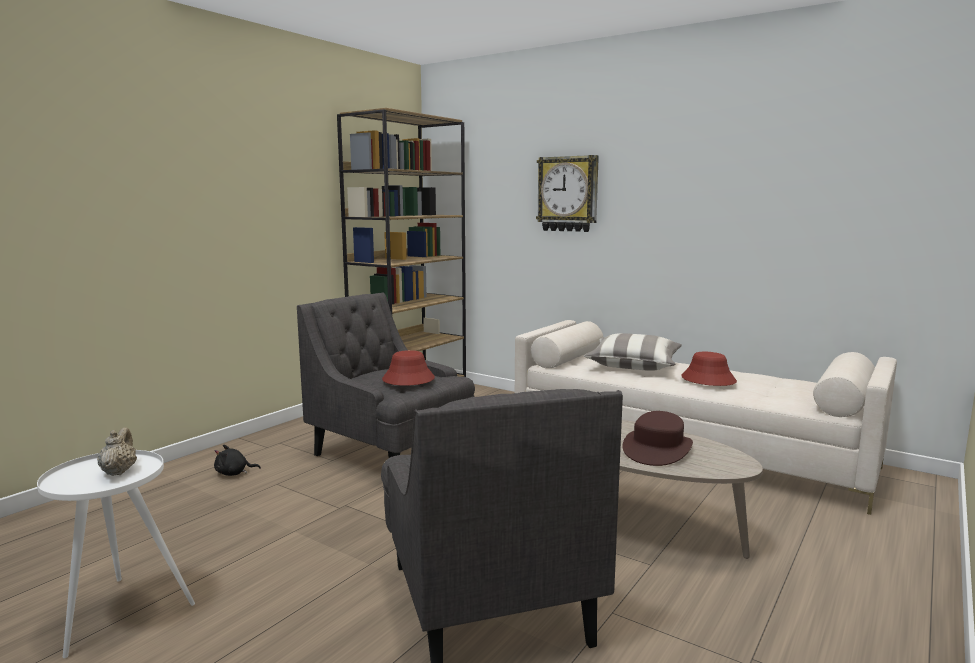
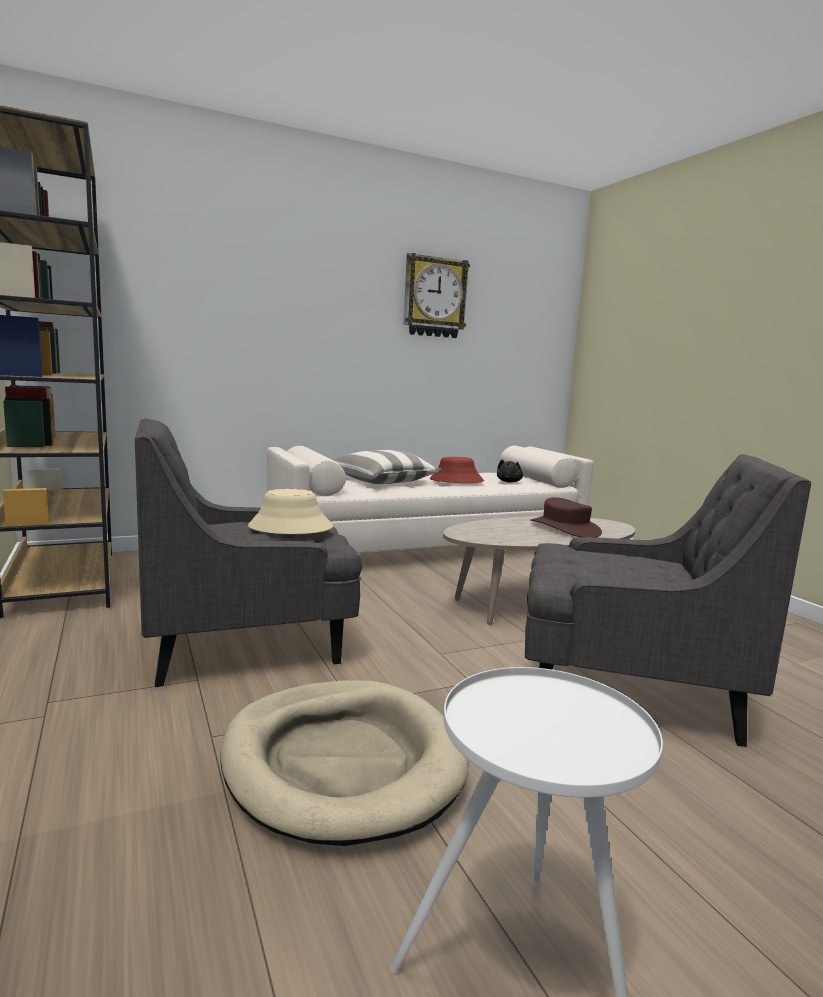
camera: 60 degrees left, 0 degrees up
(119, 471) = (541, 710): beige teapot -> none
(234, 473) = (102, 767): black plush toy -> black plush toy (509, 482)
(275, 522) = (342, 763): none -> beige dog bed
(408, 379) = (290, 527): red hat -> beige hat
(568, 194) = (259, 301): wall clock -> wall clock (434, 297)

